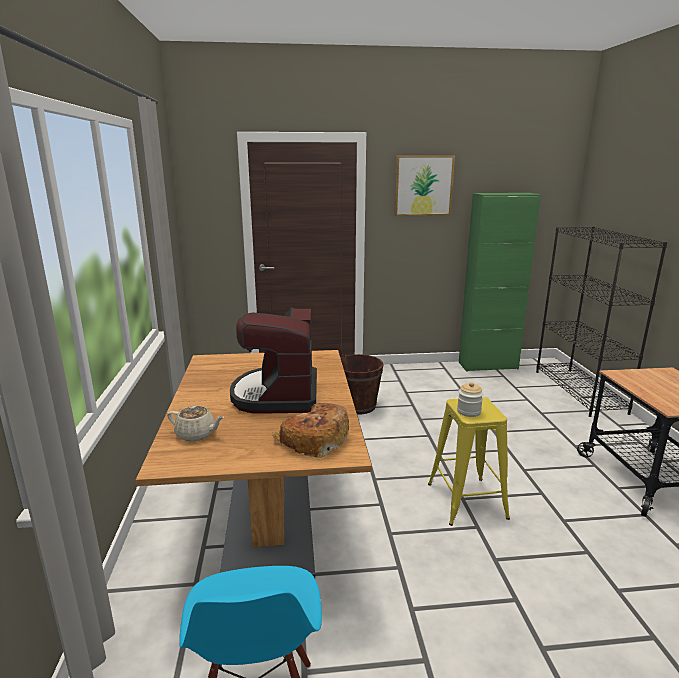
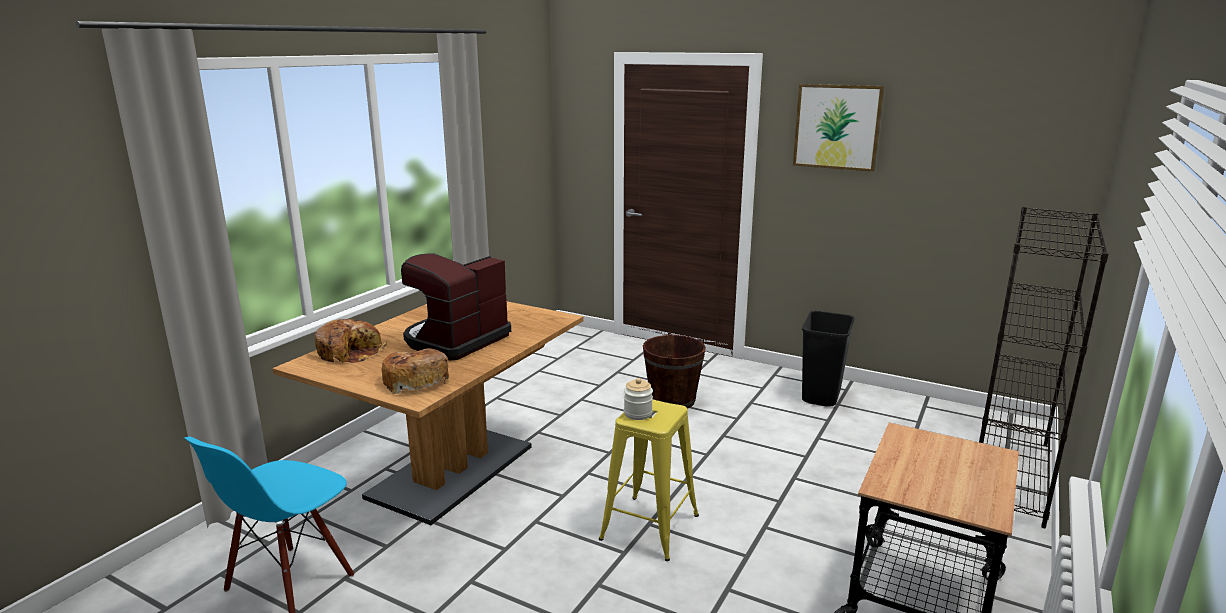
camera: 35 degrees right, 0 degrees up
(196, 434) = (351, 352): beige teapot -> bread
(437, 376) = (820, 396): none -> black trash can
(488, 365) = (916, 403): green cabinet -> none

